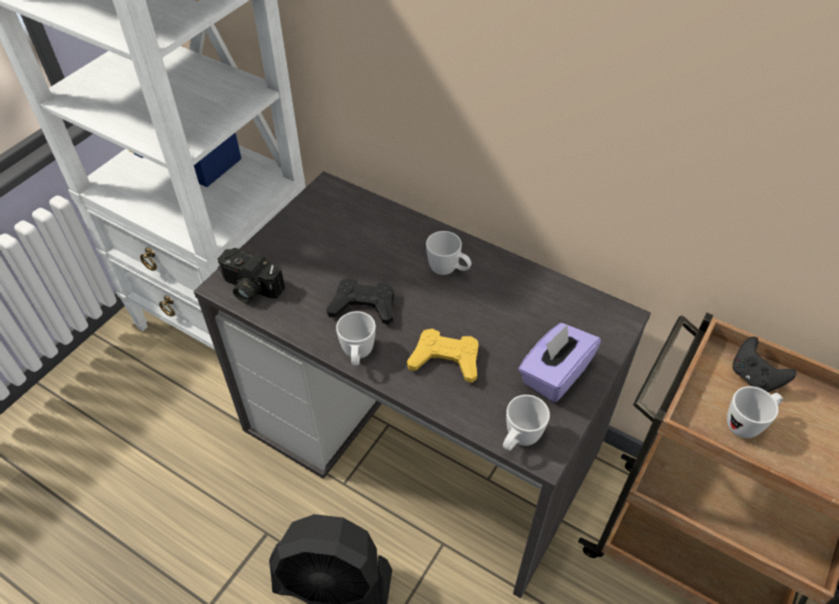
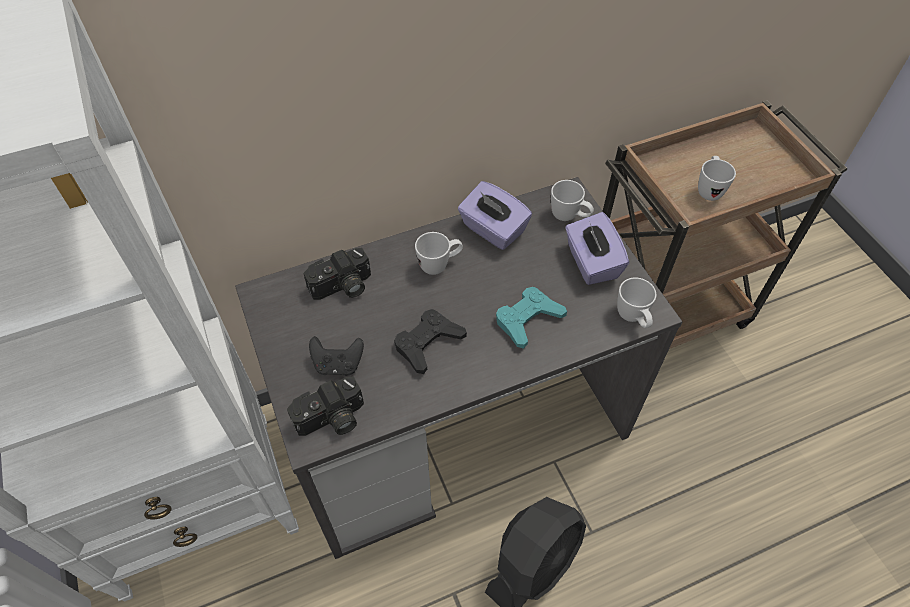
camera: 55 degrees left, 5 degrees up
(358, 356) = (478, 376): white mug -> white mug (569, 217)
(372, 226) = (342, 287): none -> camera
(445, 359) = (528, 319): yellow game controller -> turquoise game controller
(520, 284) = (492, 230): none -> purple tissue box
(754, 377) = (676, 162): black game controller -> black game controller (338, 364)

